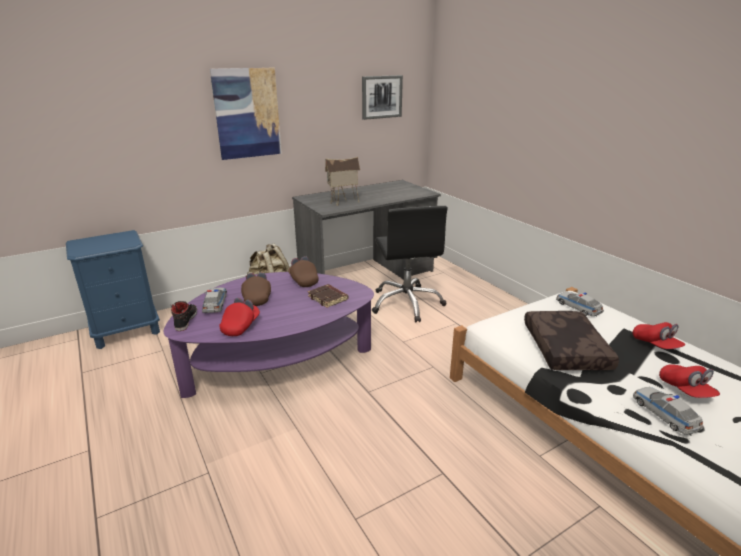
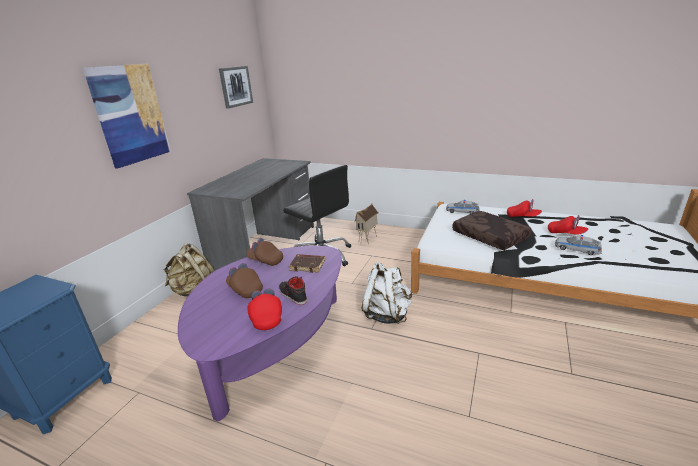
camera: 35 degrees left, 0 degrees up
(185, 320) = (201, 337): black shoe -> black shoe (292, 295)
(215, 304) = (211, 311): toy car -> none
(344, 203) = (245, 185): toy house -> toy house (368, 240)
(398, 386) = (387, 314): none -> white backpack

